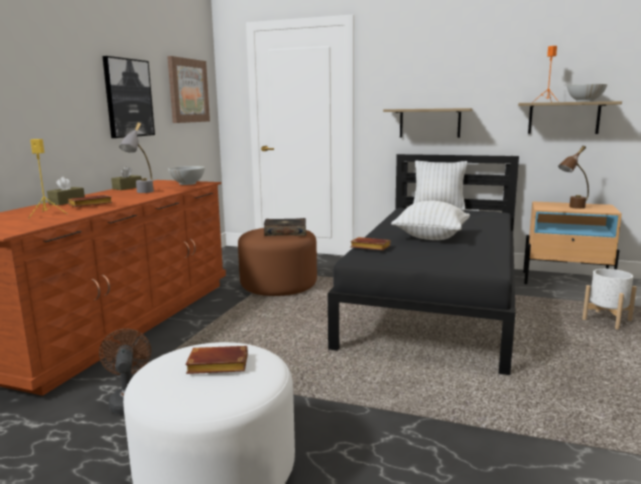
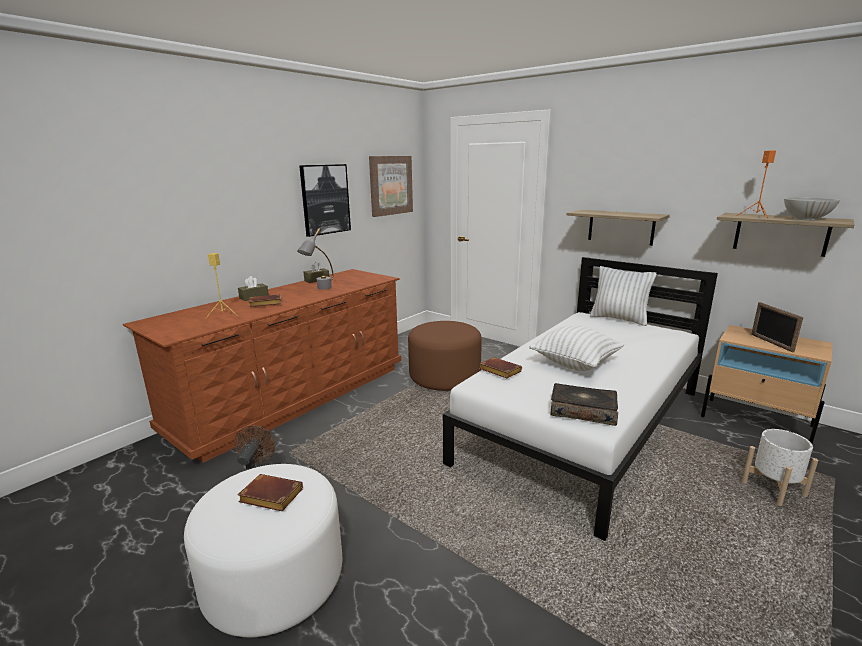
camera: 20 degrees right, 5 degrees up
(188, 183) = (369, 278): white bowl -> none
(285, 233) = (451, 331): book -> book (583, 411)
(437, 302) = (585, 425): black bed -> white bed
(572, 208) = (771, 343): brown table lamp -> picture frame

